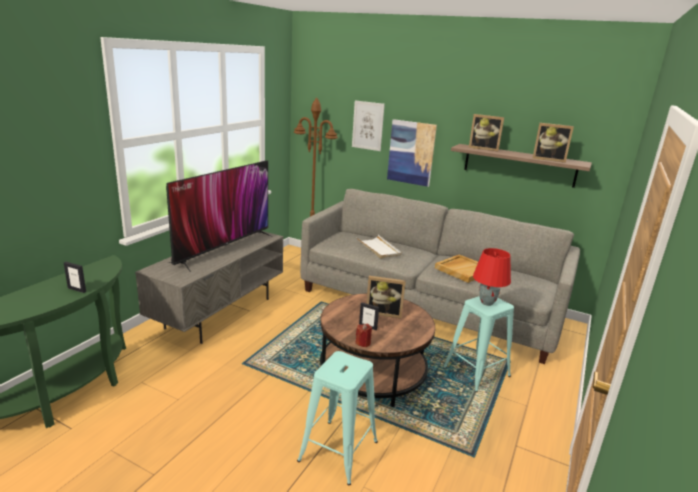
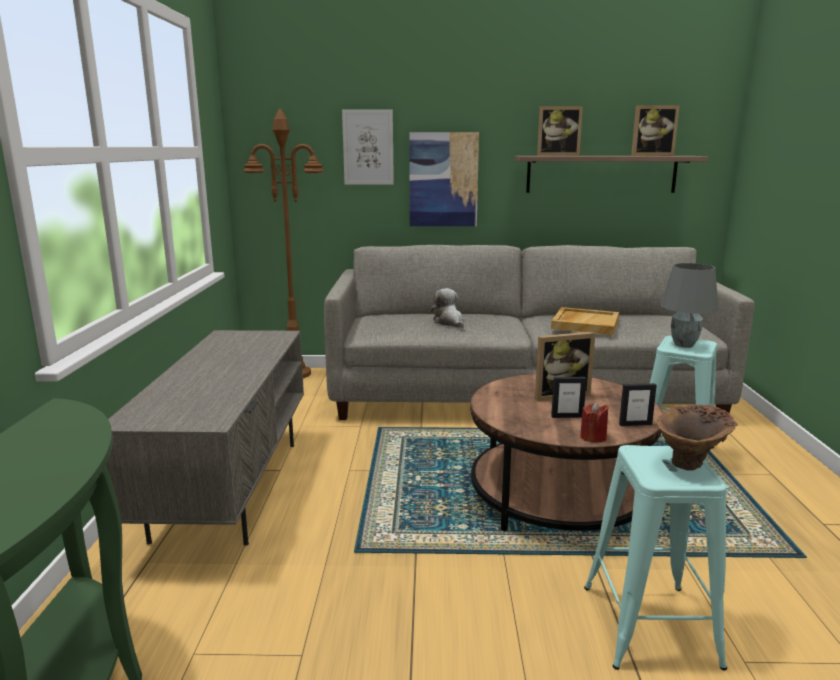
camera: 25 degrees left, 5 degrees down
(77, 290) = (53, 471): picture frame -> picture frame (635, 424)
(223, 248) = (224, 363): television -> none
(357, 371) = (692, 462): none -> brown vase
(378, 248) = (449, 322): white tray -> plush toy
(487, 303) = (684, 345): red table lamp -> grey table lamp

